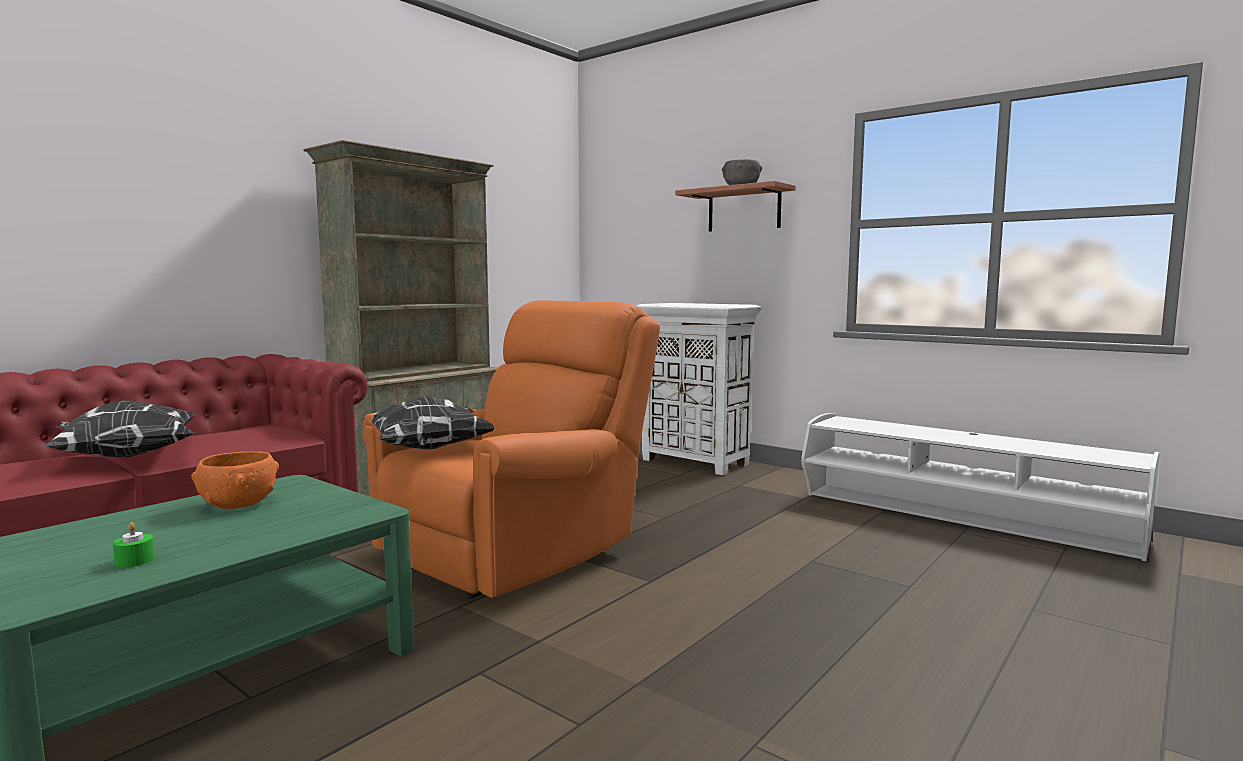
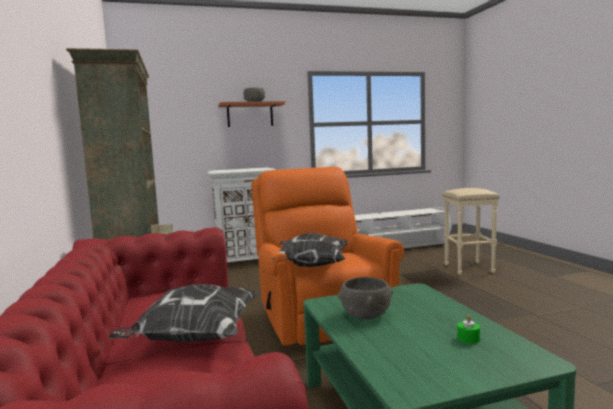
camera: 55 degrees left, 0 degrees up
(239, 504) = (365, 315): orange bowl -> grey bowl
(984, 614) = (467, 268): none -> beige stool

